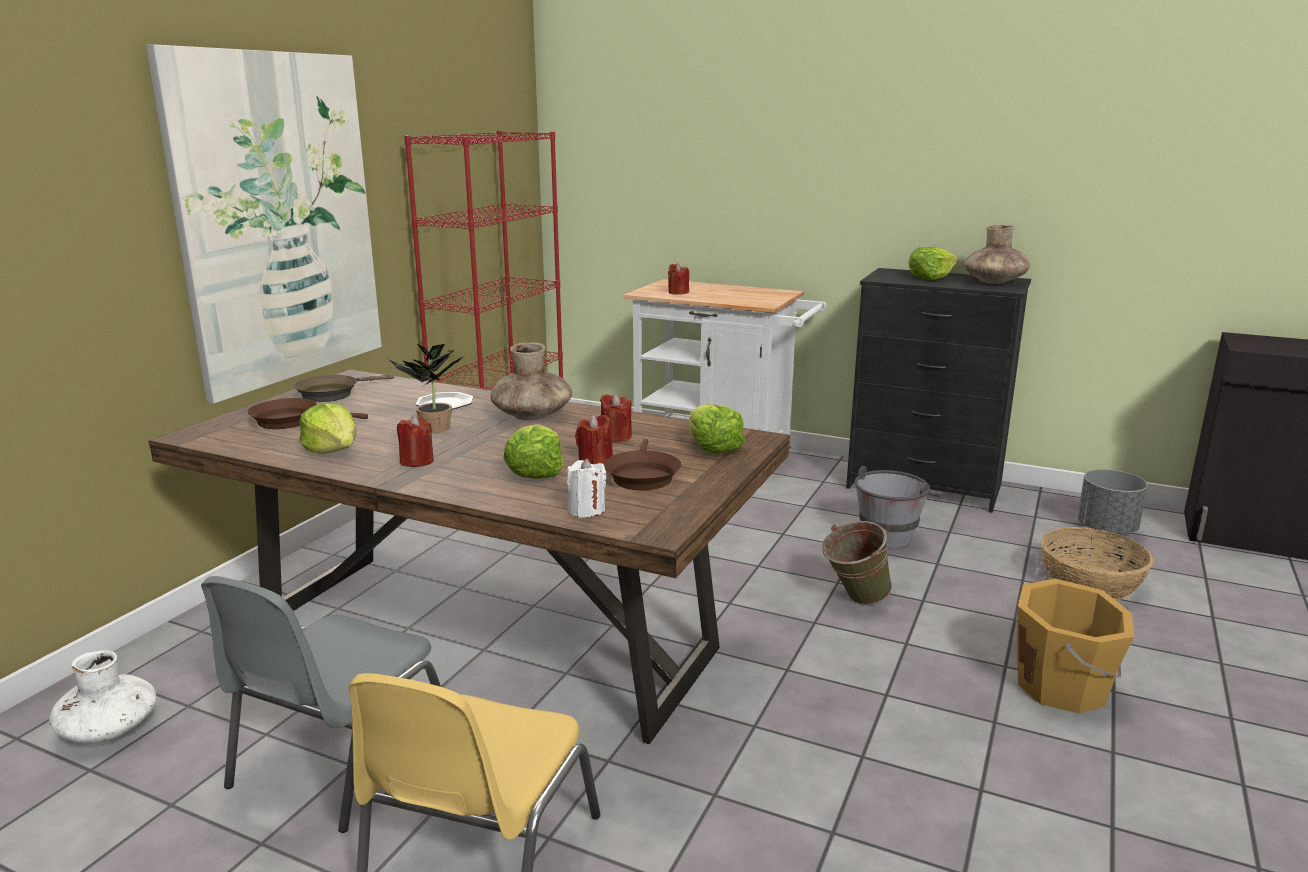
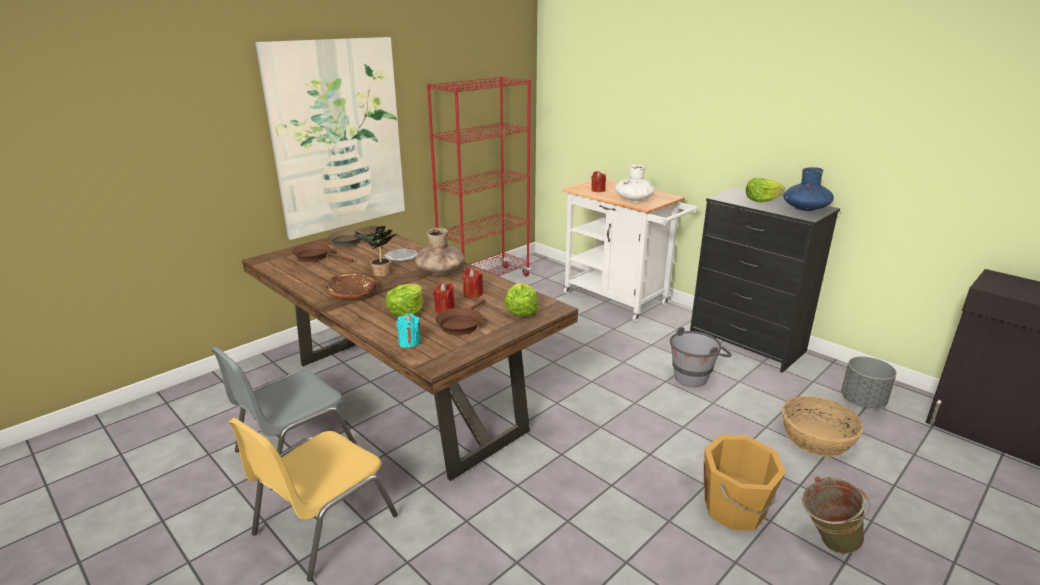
camera: 20 degrees right, 5 degrees up
(109, 729) = (205, 407): white vase -> white vase (634, 199)
(333, 450) = (319, 280): lettuce -> none
(417, 461) = (353, 294): red candle -> brown bowl
(586, 510) = (409, 342): white candle -> turquoise candle
(854, 600) = (636, 417): green bucket -> green bucket (826, 543)
(994, 282) = (805, 209): brown vase -> blue vase

